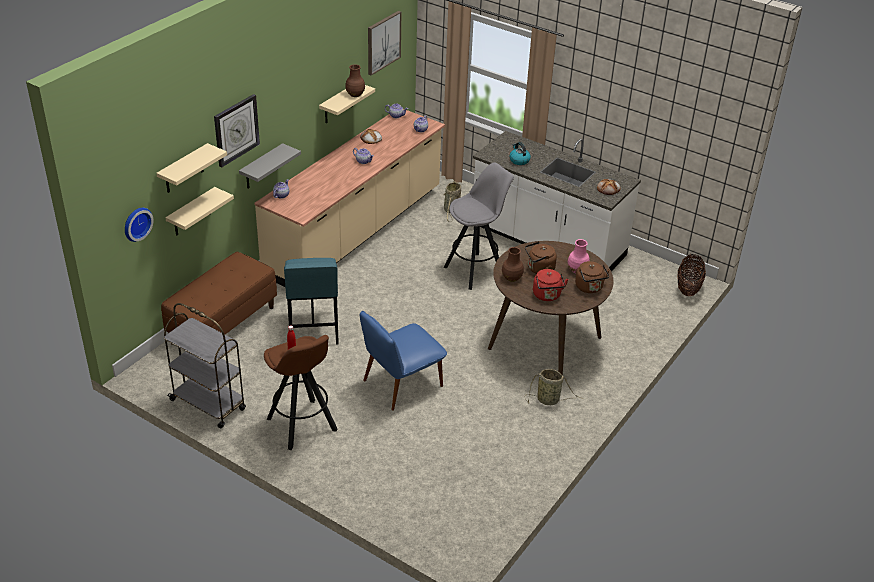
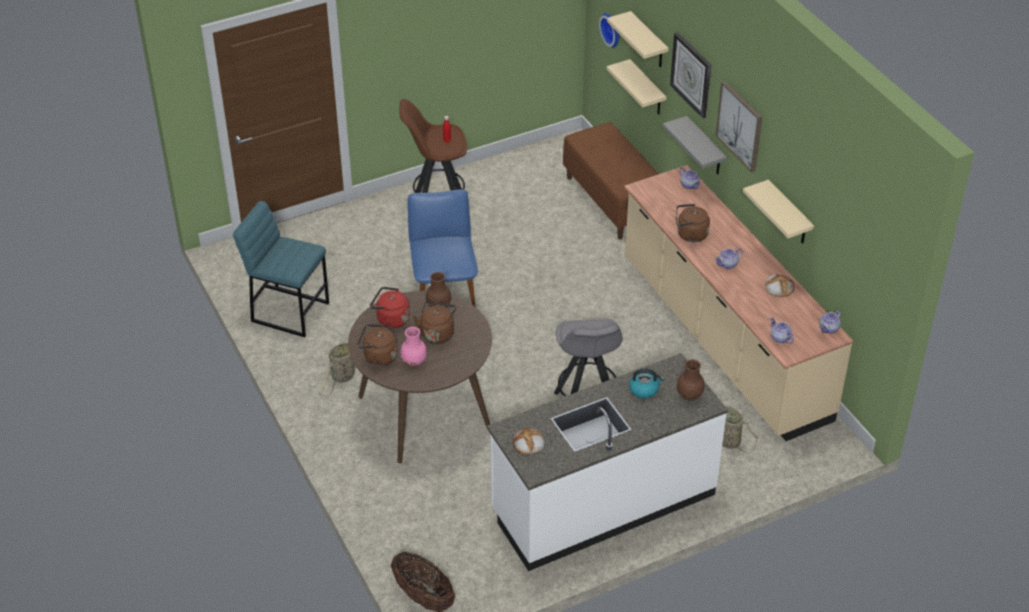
camera: 120 degrees right, 5 degrees up
(208, 406) = (504, 167): grey cart -> none
(313, 329) = (565, 255): blue stool -> blue stool (288, 311)
(342, 182) = (690, 235): none -> brown kettle
(355, 95) = (778, 213): brown vase -> brown vase (689, 395)
(383, 42) = (854, 233): picture -> picture (740, 125)

